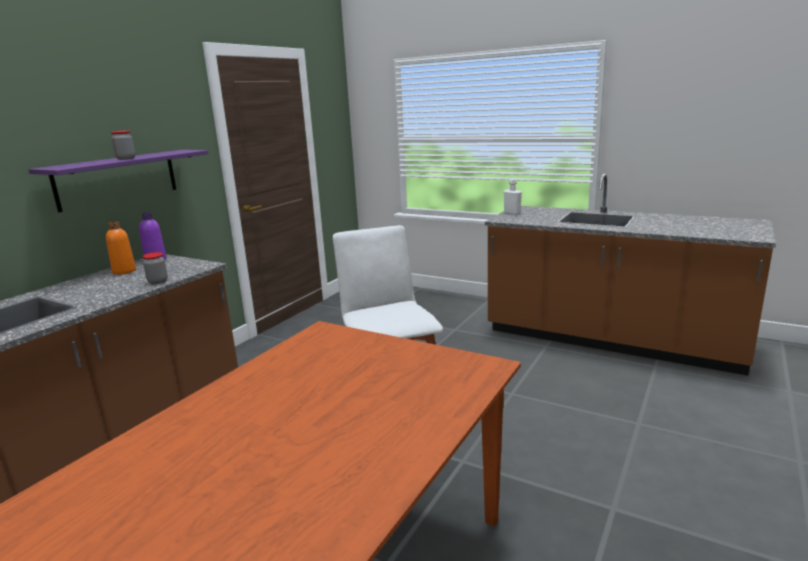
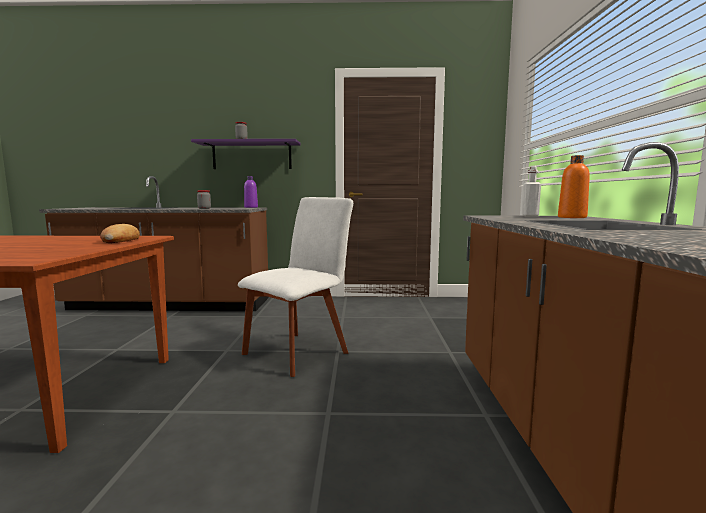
camera: 60 degrees right, 10 degrees down
(124, 271) = (225, 207): orange bottle -> orange bottle (572, 217)
(347, 342) = (120, 240): none -> bread

